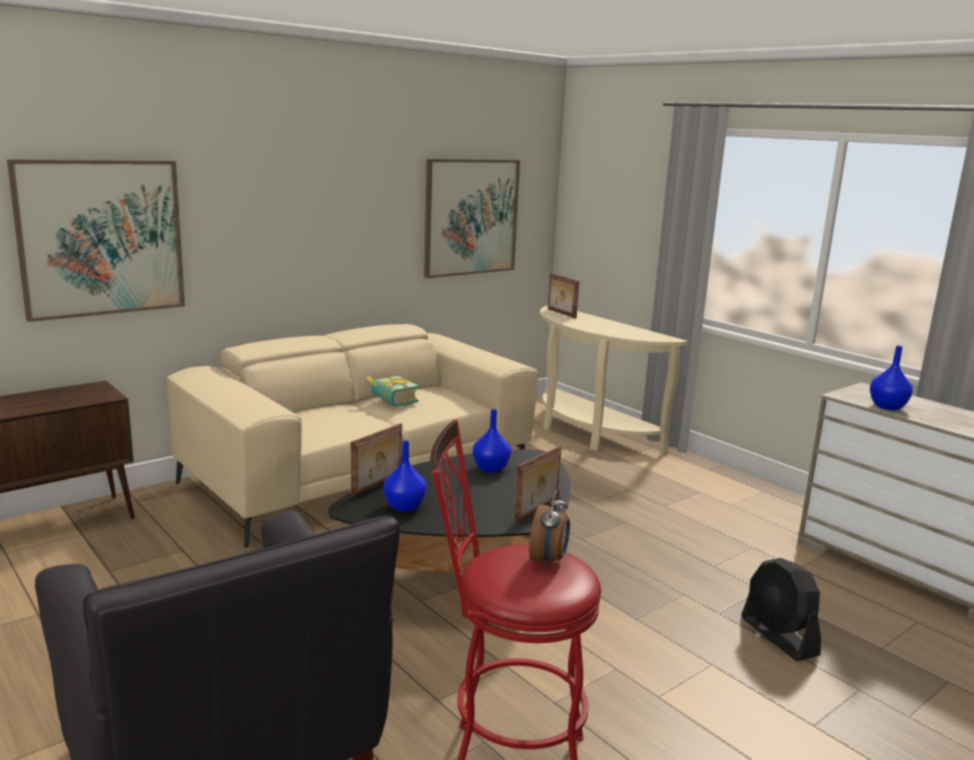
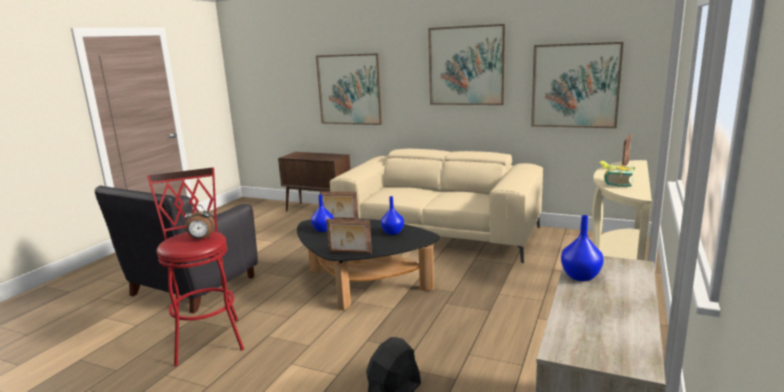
camera: 65 degrees right, 0 degrees up
(336, 188) = (466, 66): none -> picture
(390, 402) = (448, 194): book -> book (614, 183)

